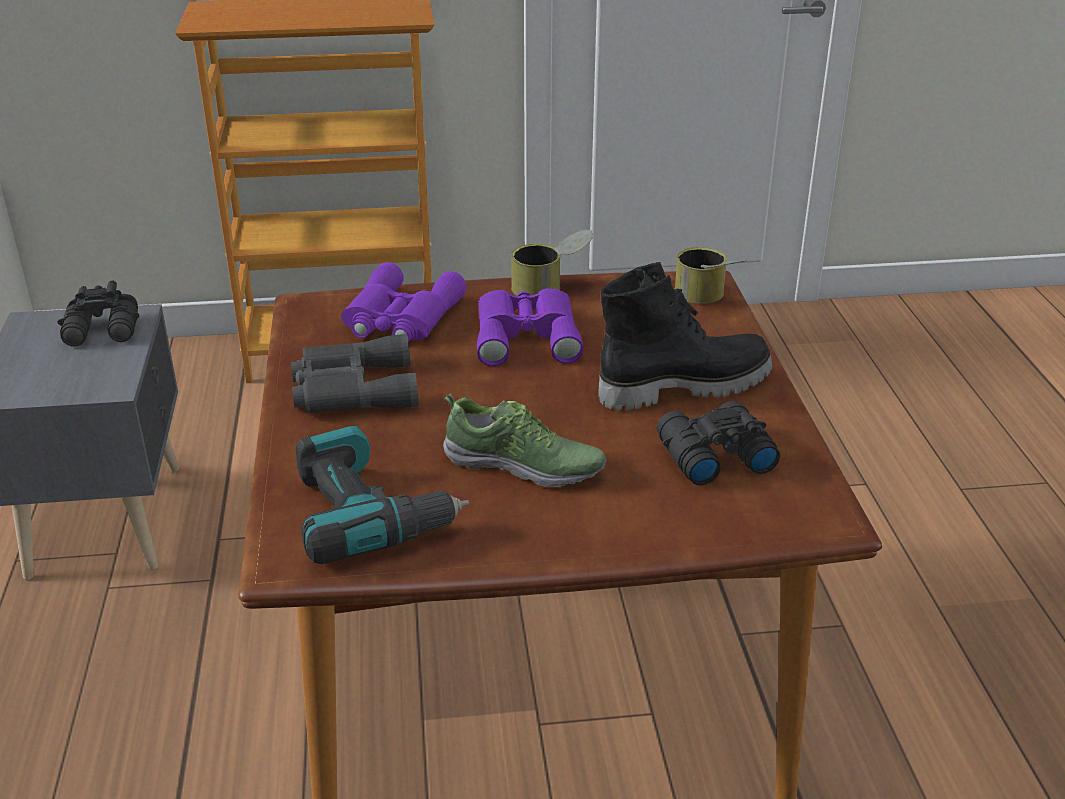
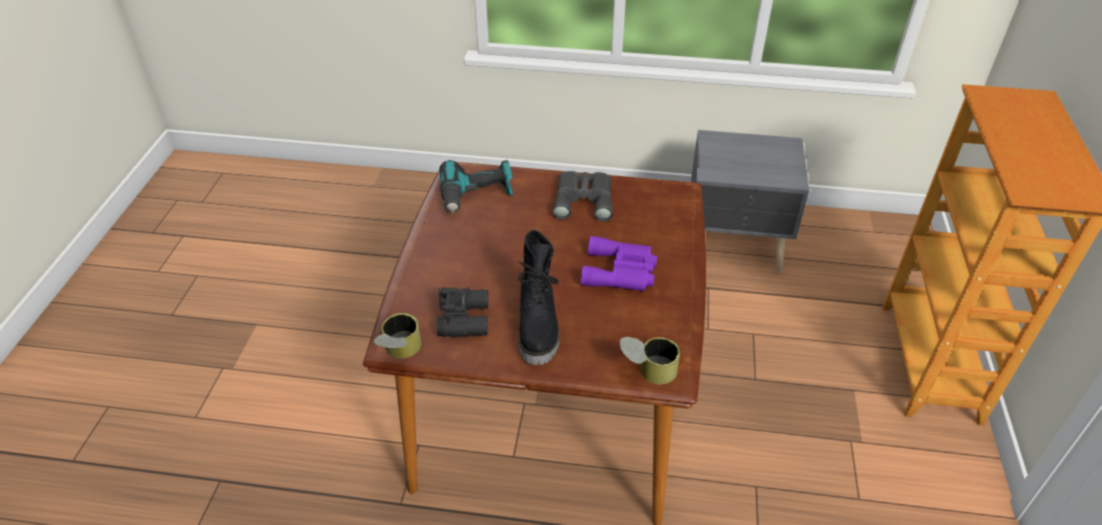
camera: 105 degrees right, 10 degrees up
(103, 331) = (775, 169): black binoculars -> none
(400, 318) = (656, 224): purple binoculars -> none
(524, 466) = (489, 247): shoe -> none
(551, 288) = (681, 294): can -> can (399, 353)

